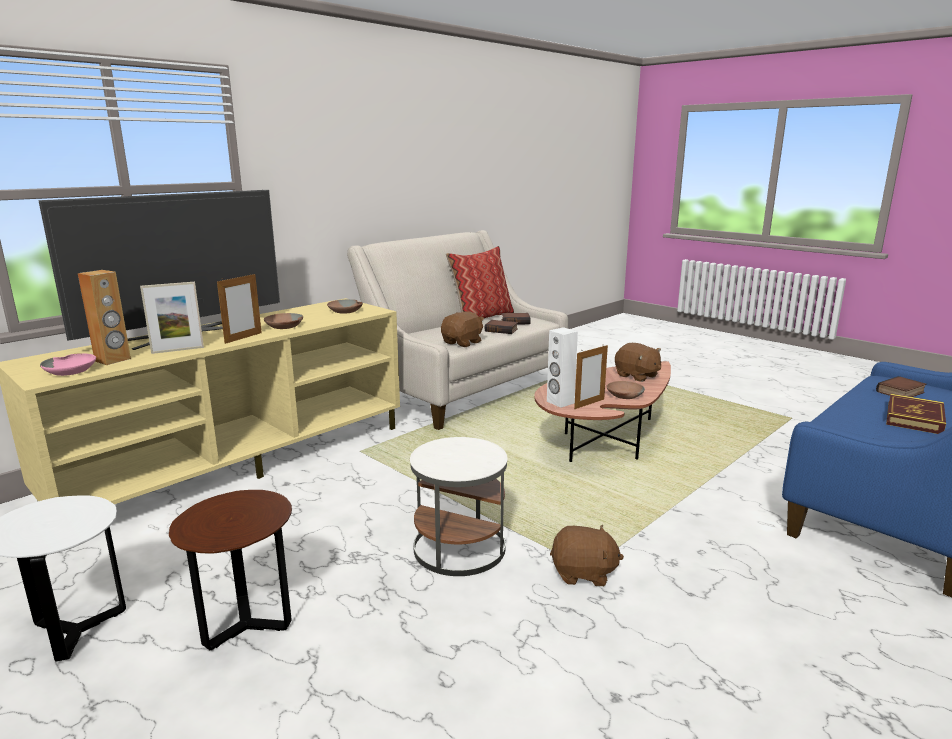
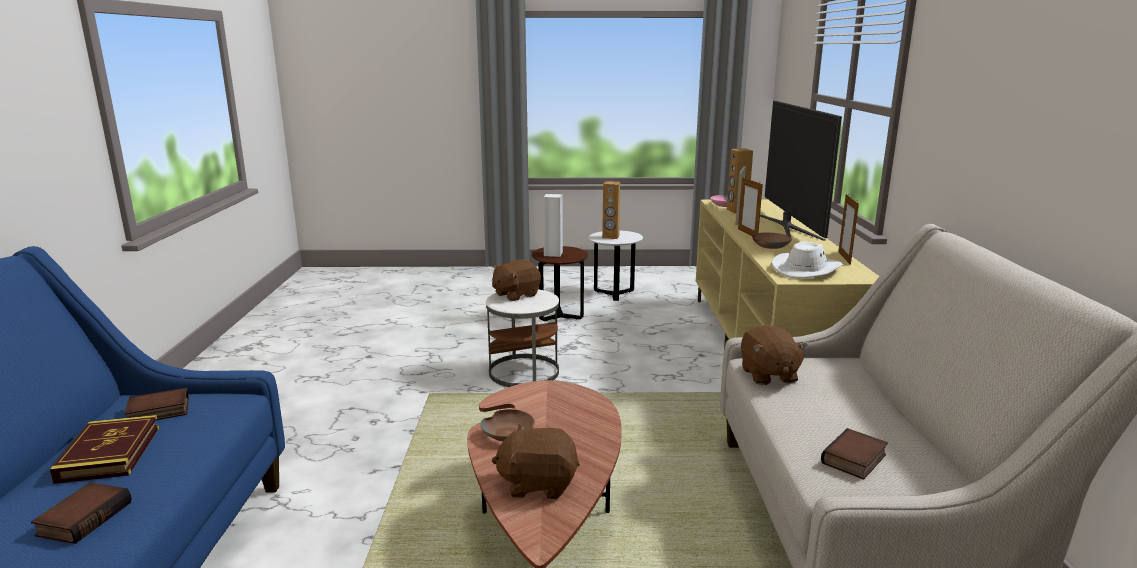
camera: 135 degrees right, 0 degrees up
(57, 525) = (610, 237): none -> brown speaker
(345, 311) = (807, 269): brown bowl -> white hat
(481, 316) = (931, 450): pillow -> none
(502, 330) = (806, 423): book -> book (157, 412)
(560, 402) = (557, 392): white speaker -> white speaker (553, 254)
(583, 573) = (430, 391): brown plush toy -> brown plush toy (515, 295)
(589, 404) = (527, 402): picture frame -> picture frame (844, 258)

